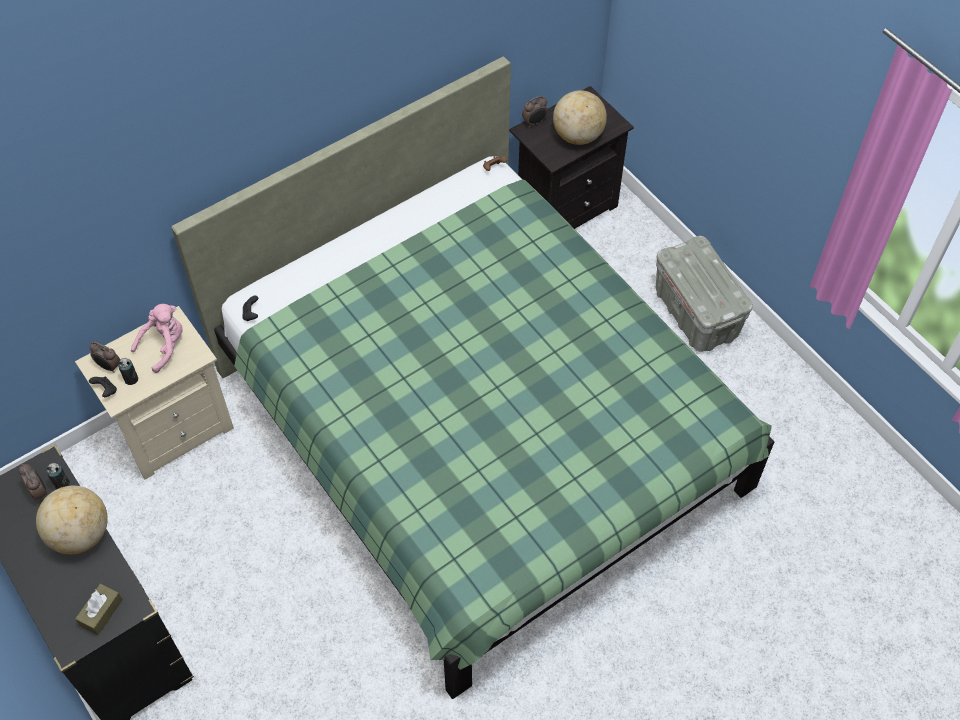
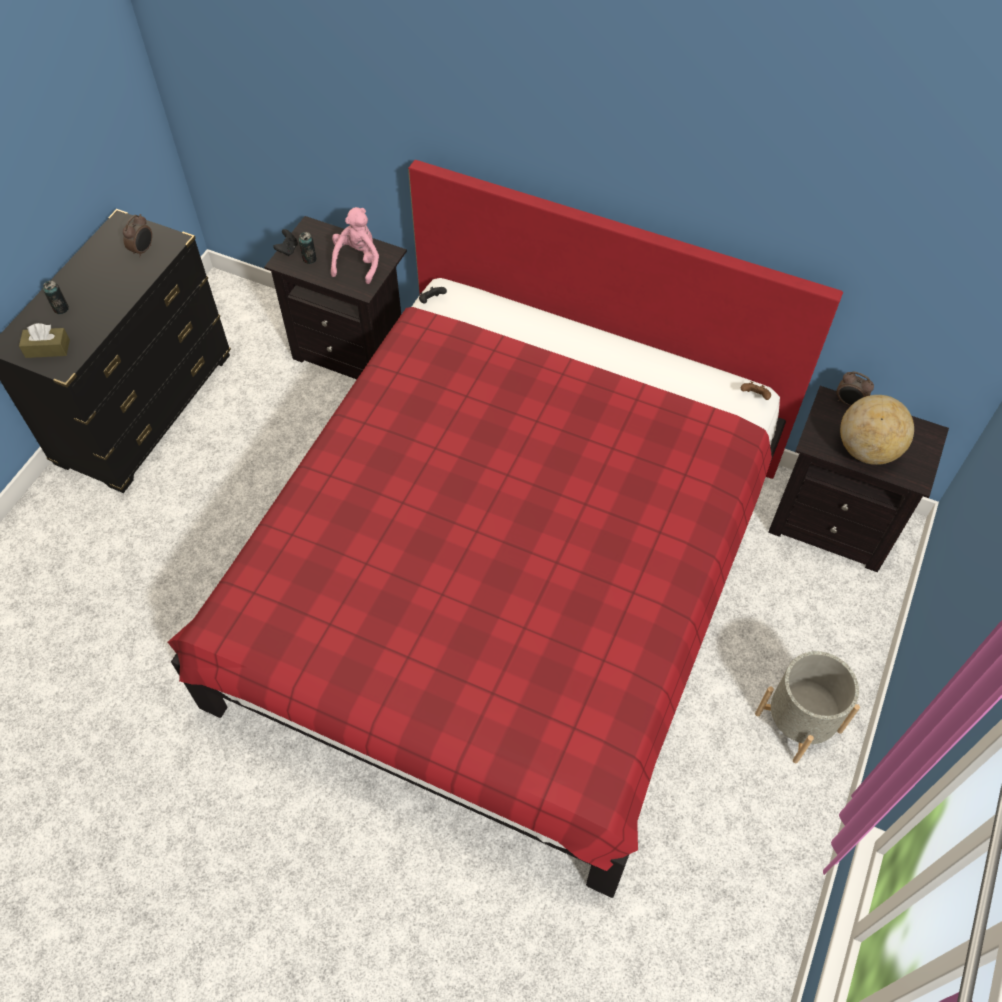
camera: 60 degrees right, 0 degrees up
(62, 484) = (158, 260): can -> can (61, 309)
(81, 534) = (116, 296): globe -> none
(109, 366) = (313, 239): alarm clock -> none
(164, 346) = (358, 262): pink plush toy -> pink plush toy turned 90 degrees counterclockwise
(174, 429) = (353, 351): beige nightstand -> black nightstand
(479, 430) = (503, 583): green bed -> red bed
(696, 314) = (798, 722): grey storage box -> grey planter

